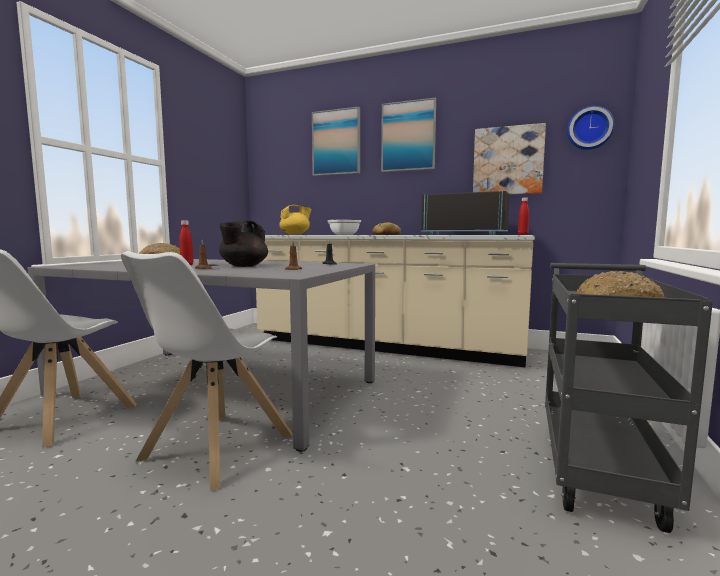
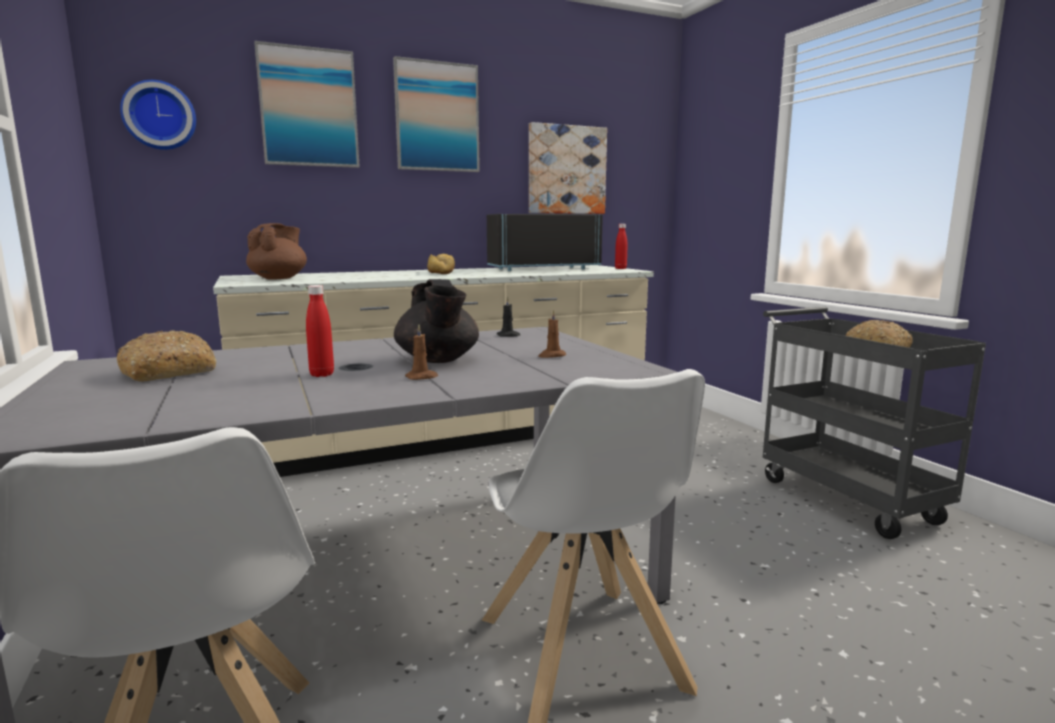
camera: 45 degrees left, 5 degrees up
(295, 234) = (279, 278): yellow teapot -> brown teapot
(342, 234) = (364, 274): frying pan -> none
(589, 128) = (644, 141): wall clock -> wall clock (159, 116)

